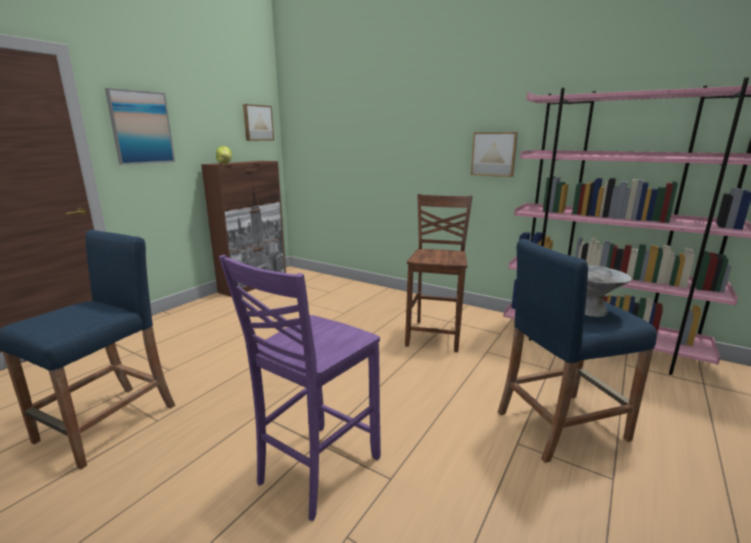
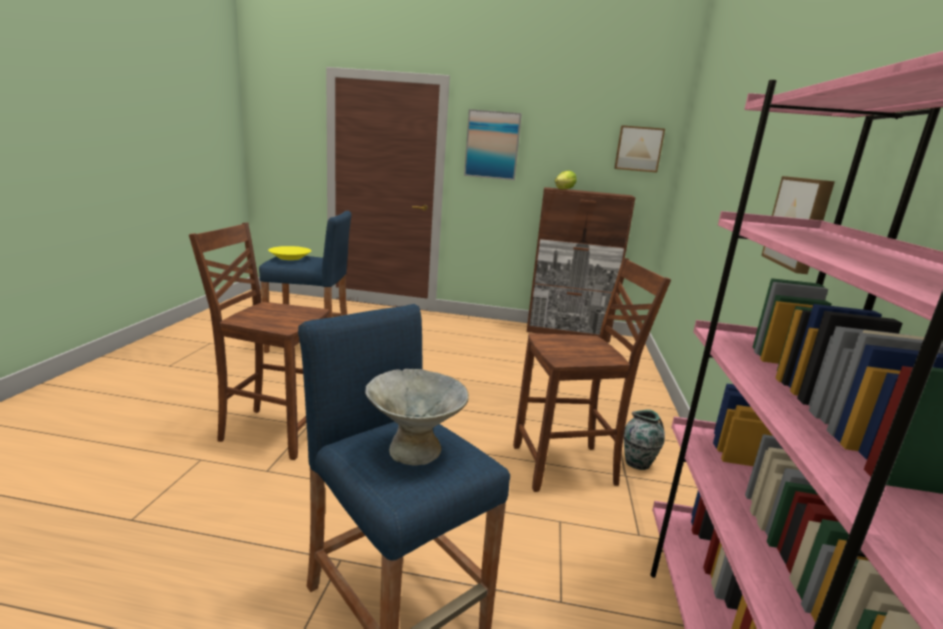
camera: 65 degrees right, 0 degrees up
(52, 321) = (290, 257): none -> yellow bowl
(316, 470) = (273, 431): purple chair -> brown chair
(438, 314) = (638, 463): none -> vase

